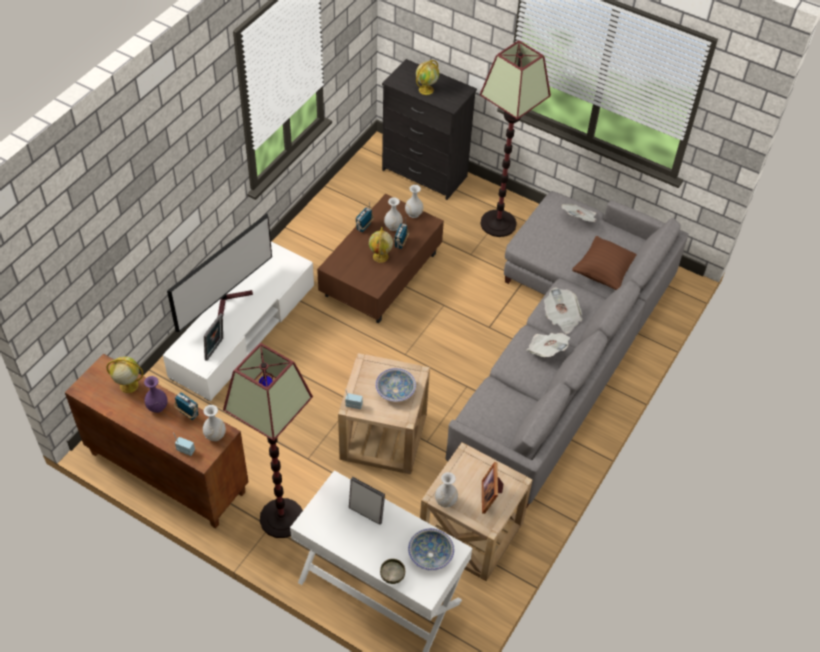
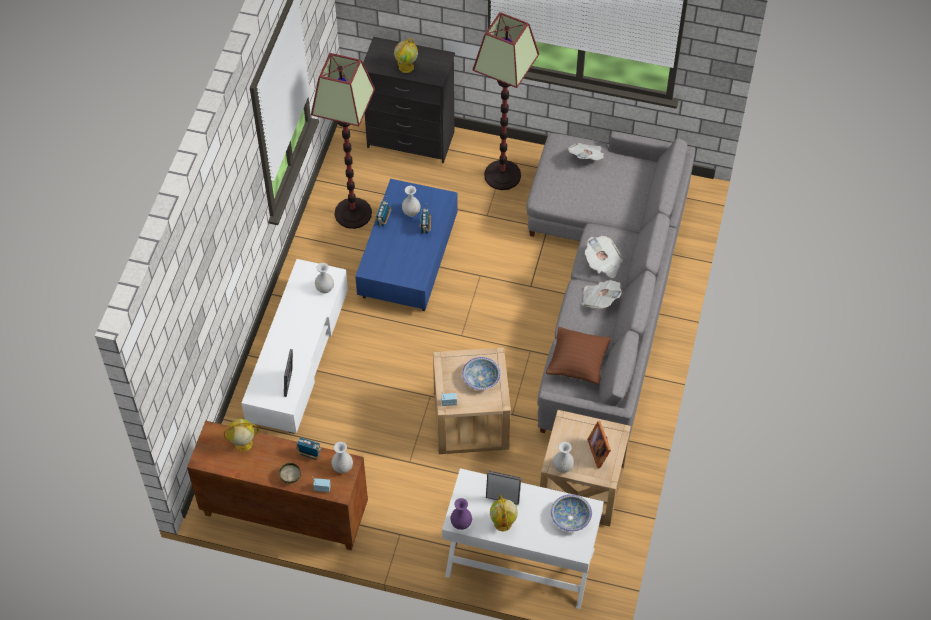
camera: 15 degrees left, 5 degrees up
(157, 407) = (278, 456): purple vase -> purple vase (461, 523)
(230, 301) = (282, 331): television -> none
(281, 518) = (407, 523): floor lamp -> floor lamp (353, 213)
(380, 257) = (411, 247): globe -> globe (503, 523)
(380, 275) = (407, 261): brown coffee table -> blue coffee table
(392, 575) = (545, 544): bowl -> bowl (290, 477)
(413, 213) = (426, 193): white vase -> white vase (325, 288)
(605, 273) = (628, 207): brown pillow -> brown pillow (577, 363)

